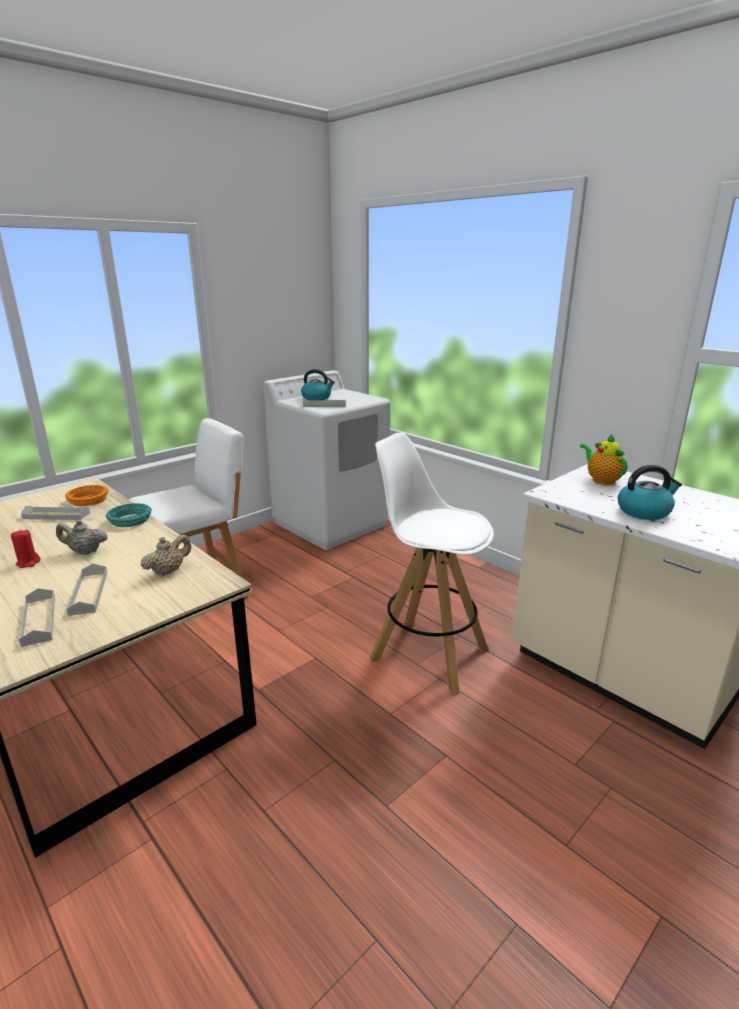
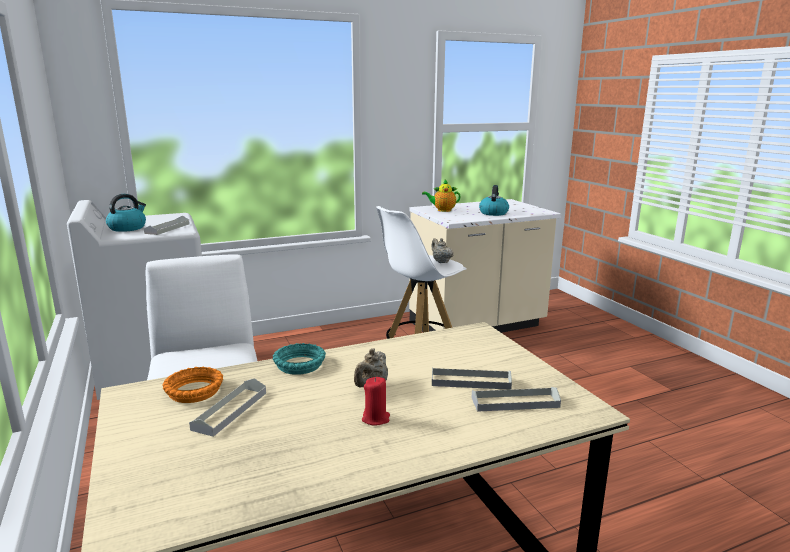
camera: 70 degrees left, 5 degrees down
(168, 571) = (445, 348): beige teapot -> beige teapot (441, 261)

